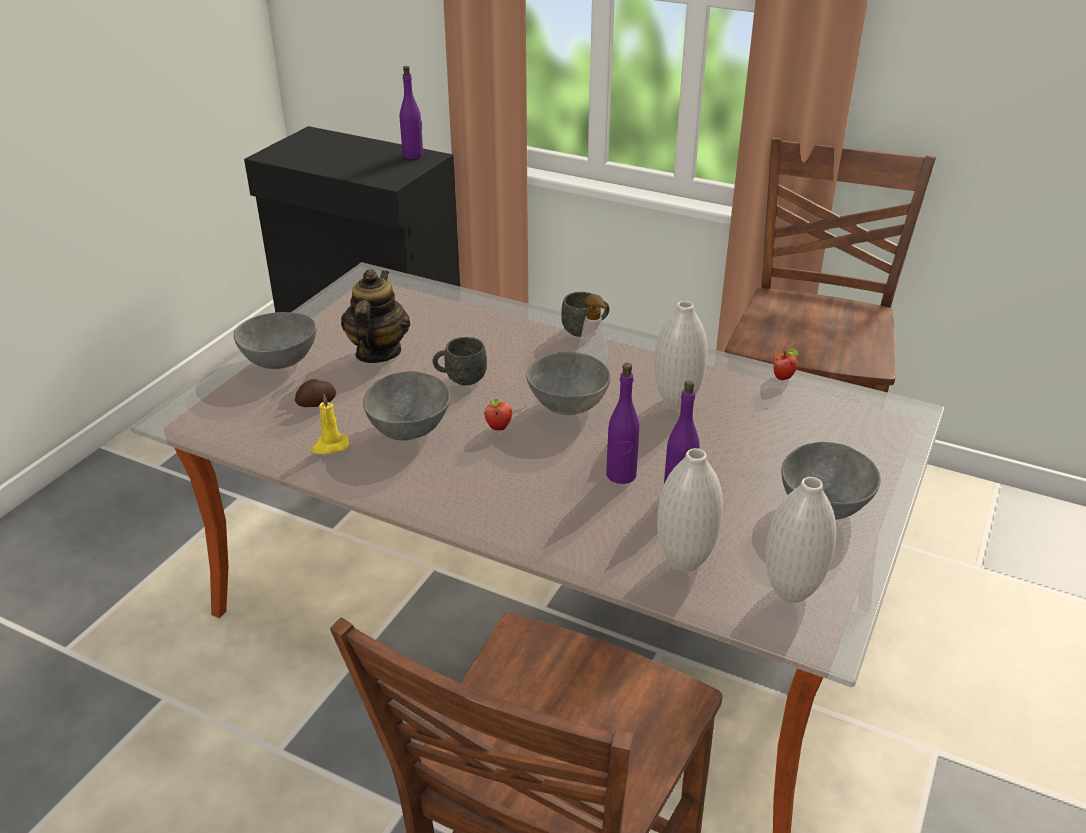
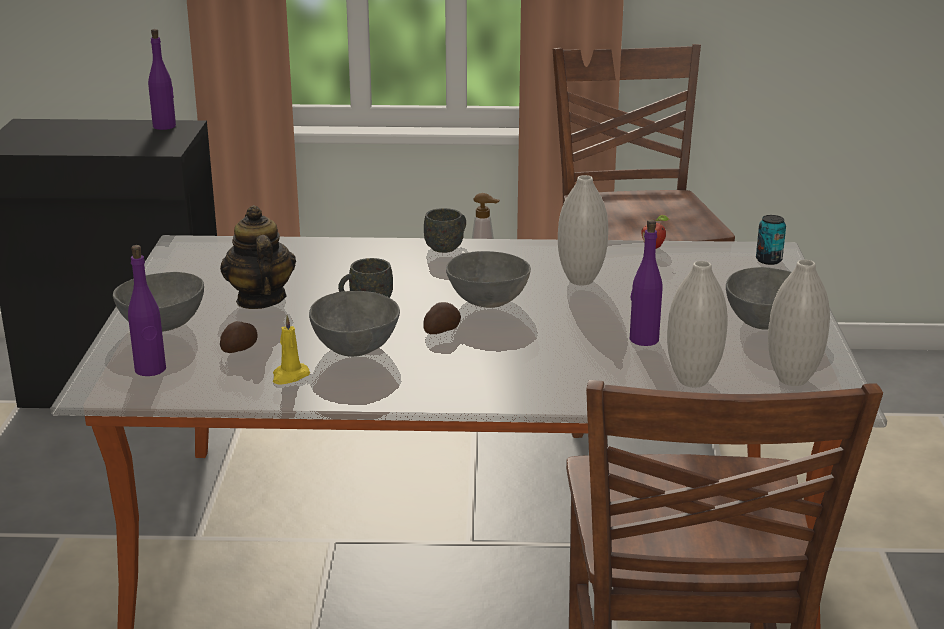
camera: 25 degrees left, 10 degrees down
(499, 428) = (441, 330): apple -> potato
(621, 475) = (584, 338): purple bottle -> purple bottle (150, 369)
(893, 424) = (768, 260): none -> can

